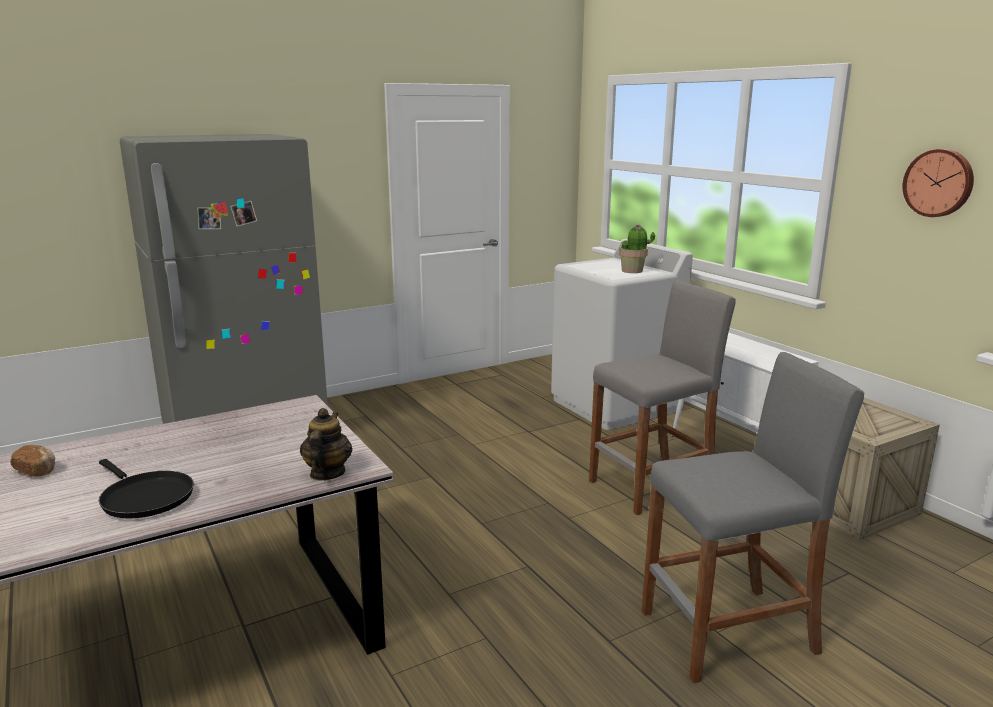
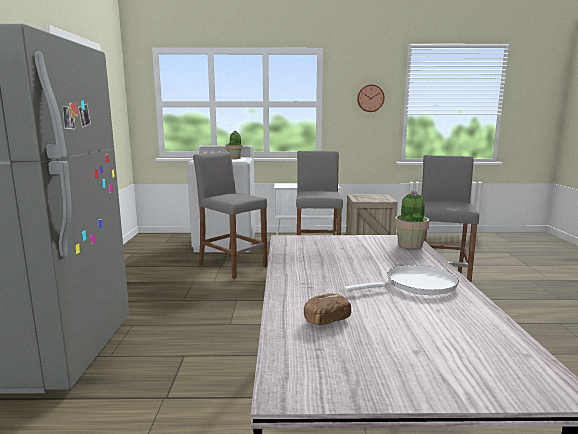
camera: 60 degrees left, 5 degrees down
(144, 497) = (416, 285): black frying pan -> white frying pan
(327, 473) = (410, 244): teapot -> potted plant
(538, 437) = (232, 265): none -> grey stool

